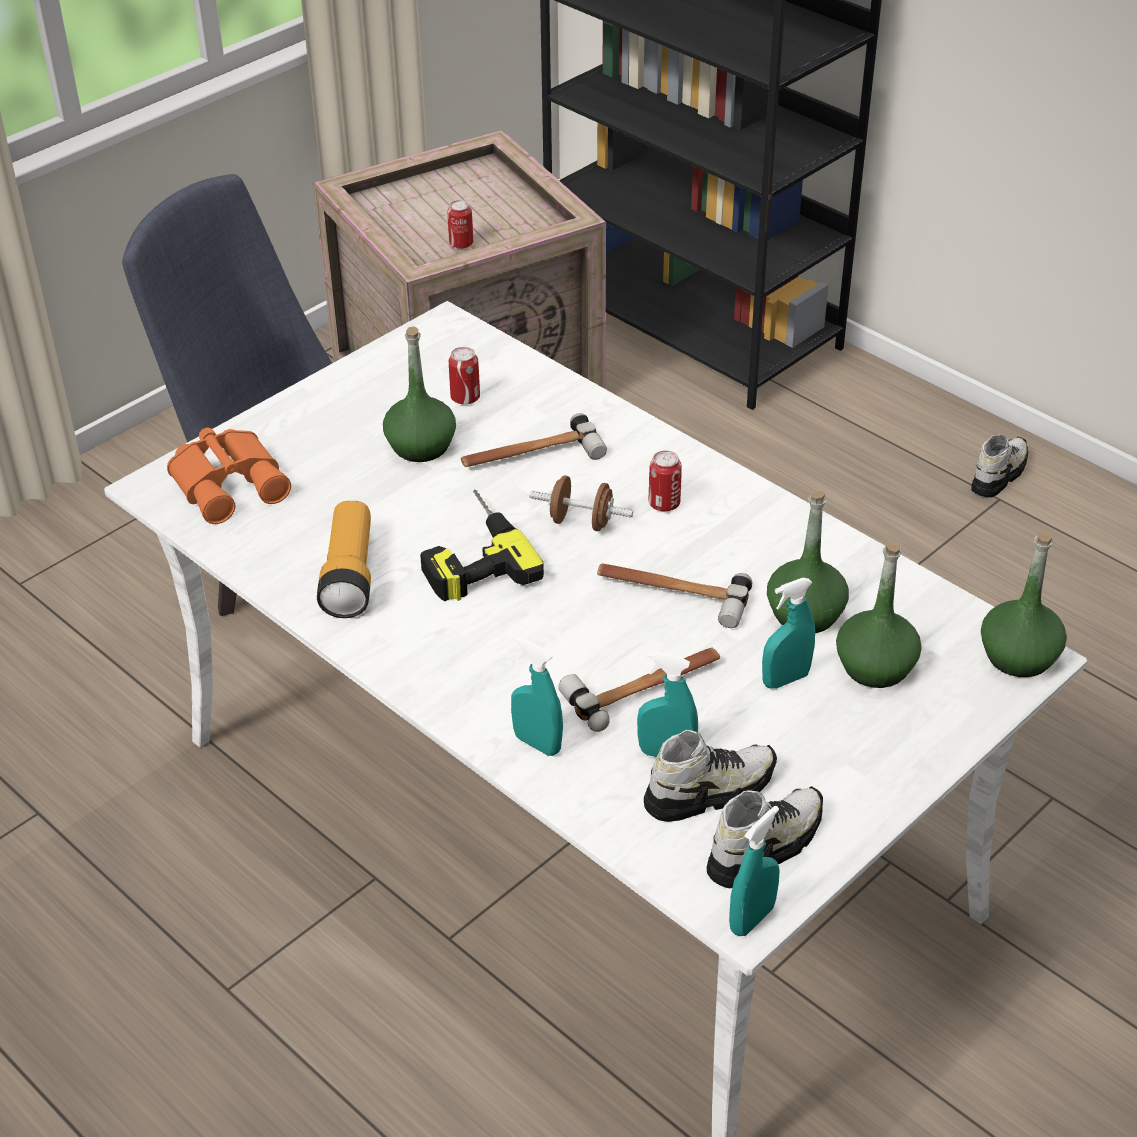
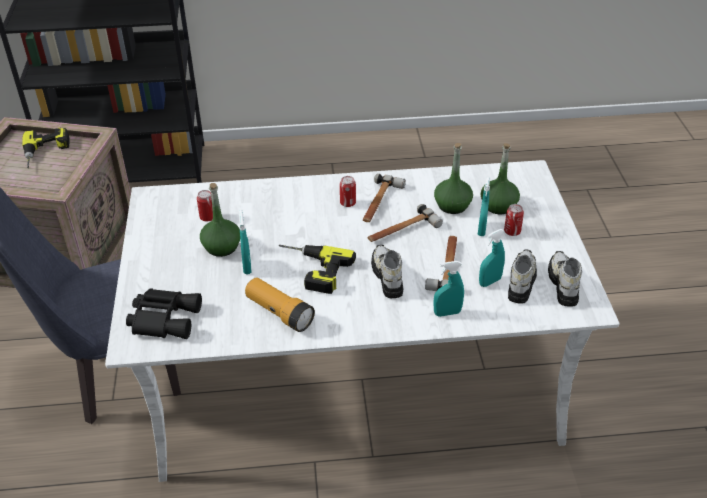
camera: 50 degrees left, 0 degrees up
(230, 482) = (164, 318): orange binoculars -> black binoculars
(461, 244) = (59, 173): can -> can (512, 231)
(487, 207) = (46, 152): none -> power drill
(530, 456) = (271, 220): hammer -> hammer (379, 203)
(581, 522) = (330, 230): brown dumbbell -> none
(752, 919) = (596, 308): turquoise spray bottle -> turquoise spray bottle (247, 267)
(998, 475) = (320, 155): shoe -> shoe (387, 277)
(1019, 656) = (528, 172): green bottle -> none

